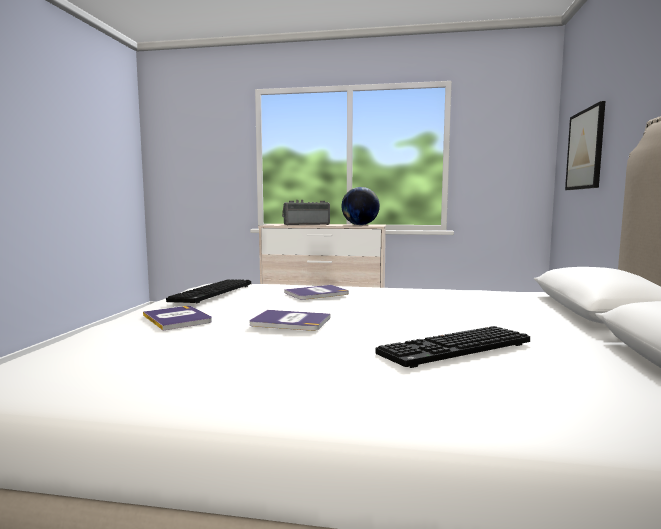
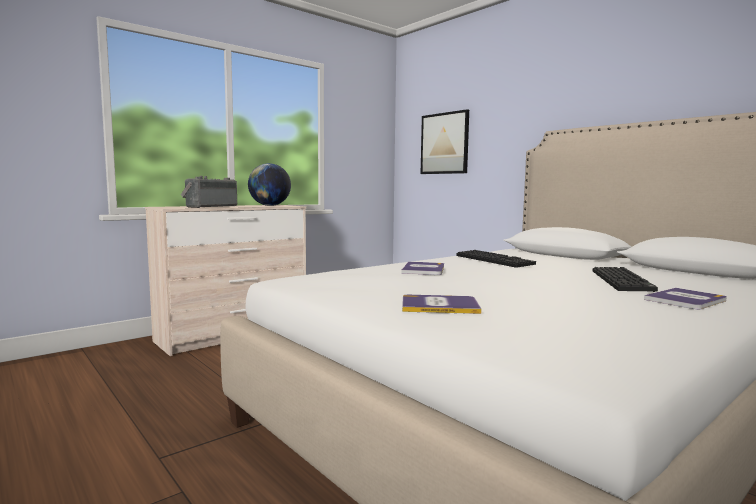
camera: 50 degrees left, 0 degrees up
(213, 293) = (354, 283): keyboard -> keyboard (495, 260)
(290, 321) = (509, 288): book -> book (686, 300)

